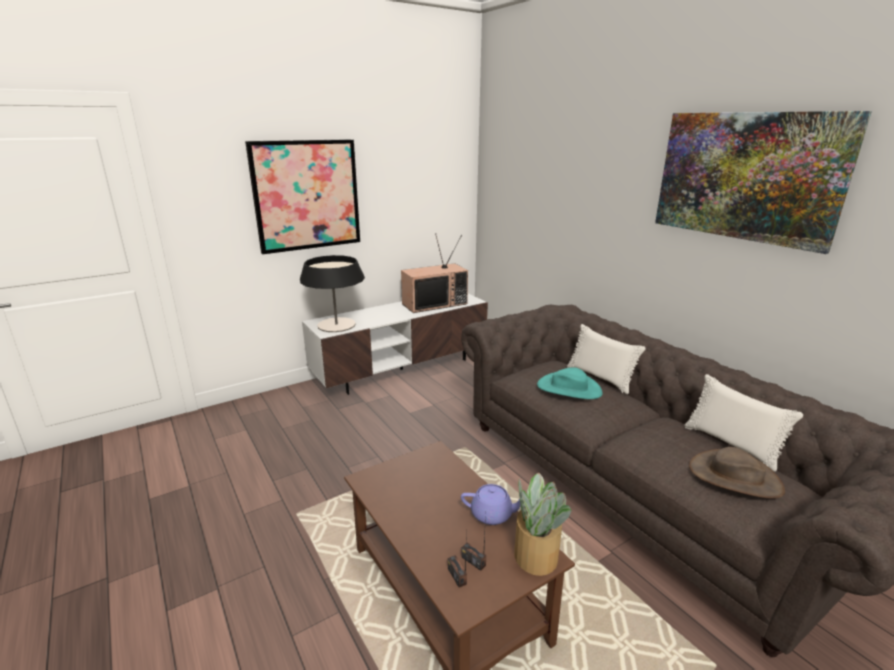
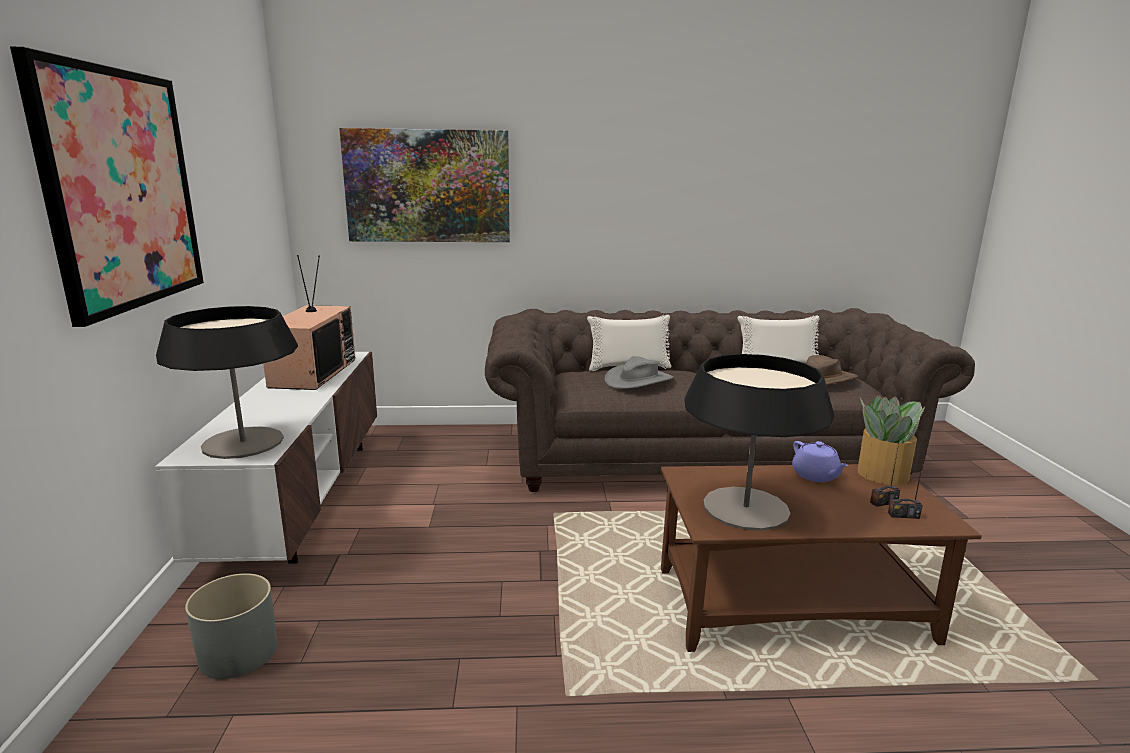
camera: 60 degrees left, 5 degrees down
(280, 412) = (238, 652): none -> grey planter
(403, 488) = (745, 508): none -> table lamp
(492, 514) = (816, 476): purple teapot -> purple teapot turned 120 degrees clockwise
(569, 388) = (638, 380): turquoise hat -> grey hat
(746, 176) = (697, 138): picture -> picture (428, 186)

